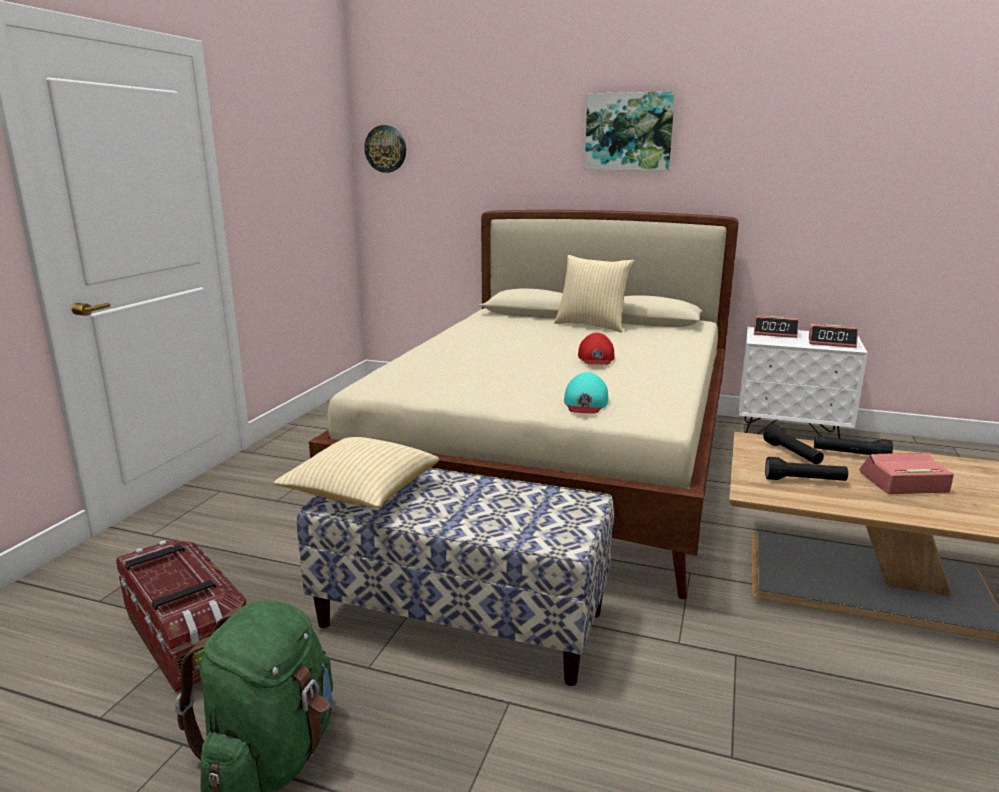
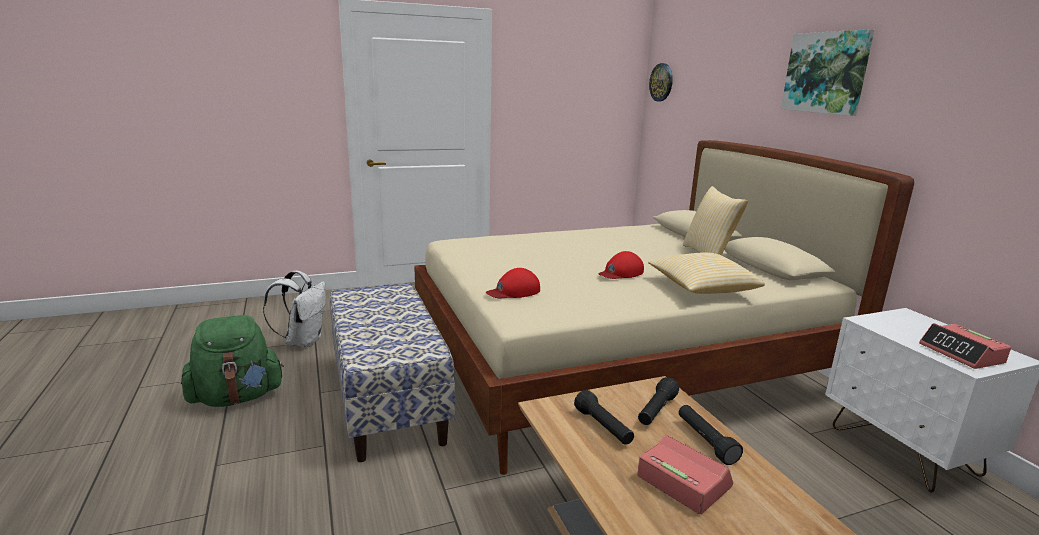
camera: 50 degrees right, 0 degrees up
(186, 638) = (303, 341): storage box -> white backpack
(361, 493) = (366, 295): pillow -> pillow (701, 289)
(585, 403) = (514, 291): turquoise cap -> red cap
(775, 333) = (916, 322): alarm clock -> none

